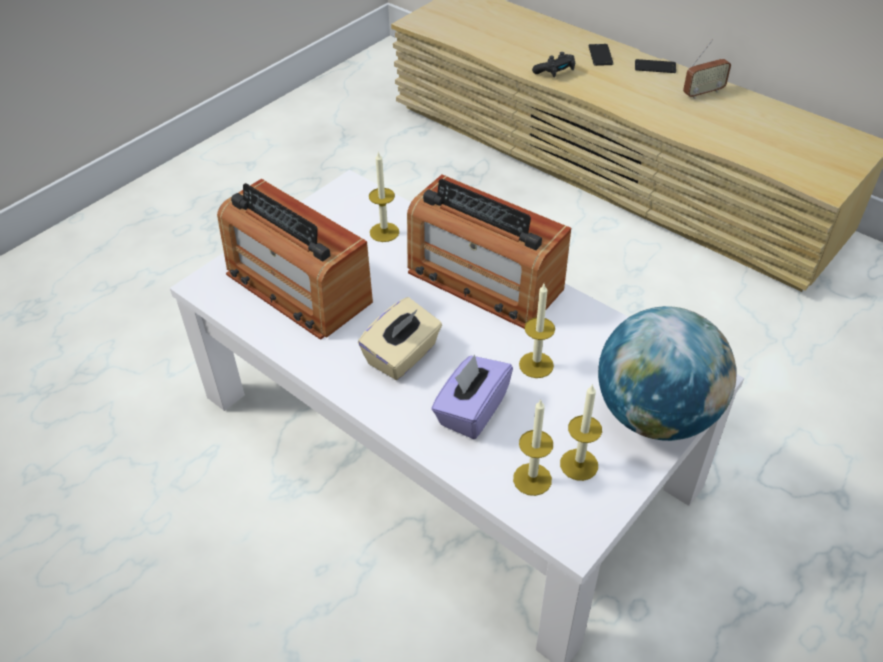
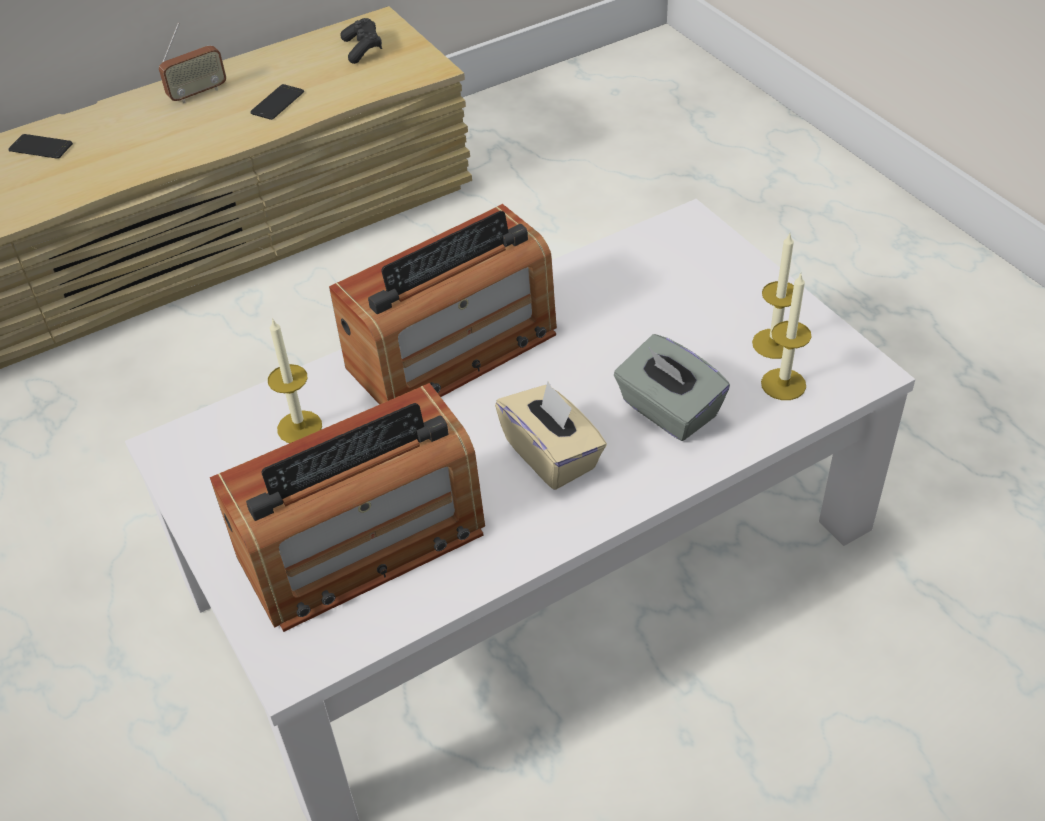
camera: 70 degrees left, 0 degrees up
(471, 410) = (668, 411): purple tissue box -> grey tissue box
(536, 365) = (618, 340): candle -> none
(555, 72) = (40, 196): black game controller -> black game controller (362, 49)
(655, 67) = (111, 112): phone -> phone (277, 103)
(655, 415) = (725, 271): globe -> none
(703, 93) = (198, 93): radio -> radio turned 60 degrees clockwise

